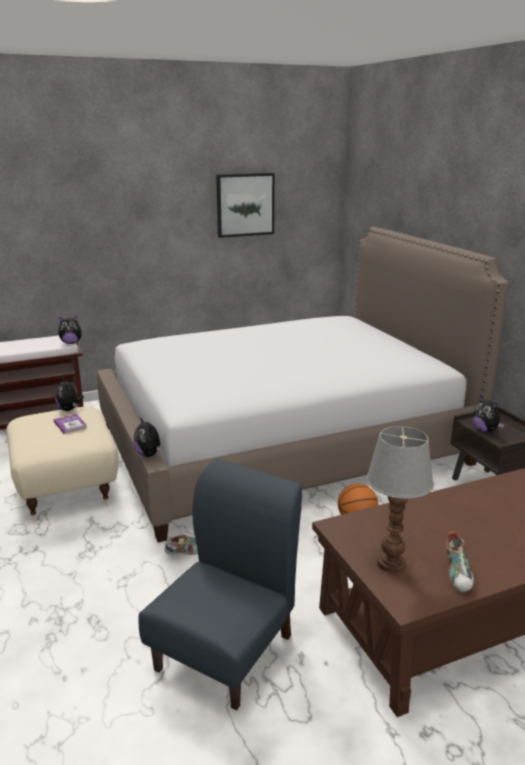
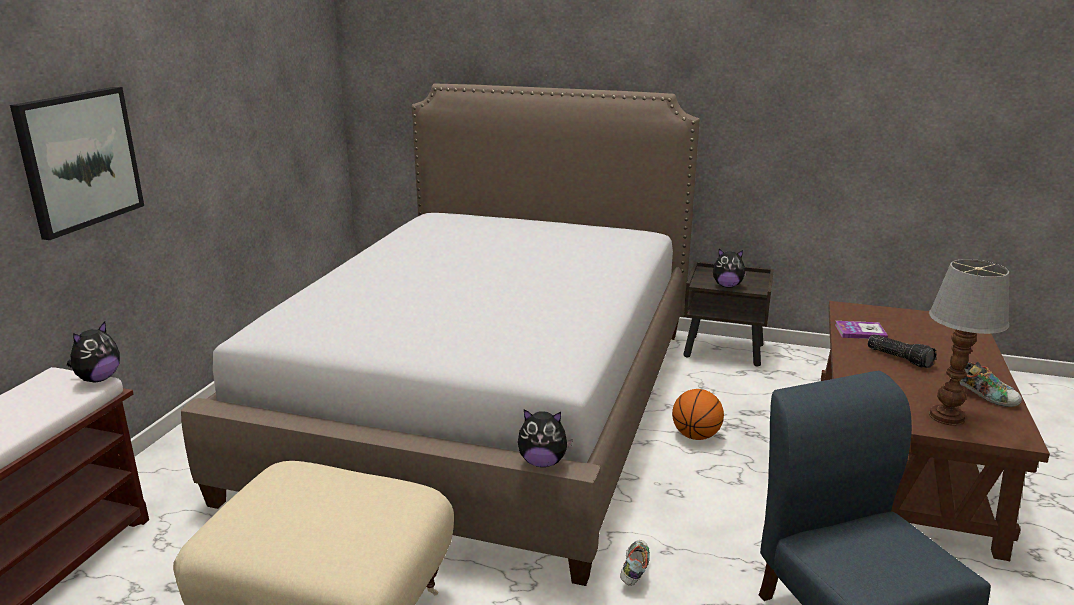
camera: 50 degrees left, 0 degrees up
(69, 409) = (268, 481): plush toy -> none
(70, 424) = (330, 496): book -> book (860, 331)
(245, 205) = (246, 72): picture -> picture (79, 160)
(466, 522) = (900, 358): none -> flashlight

